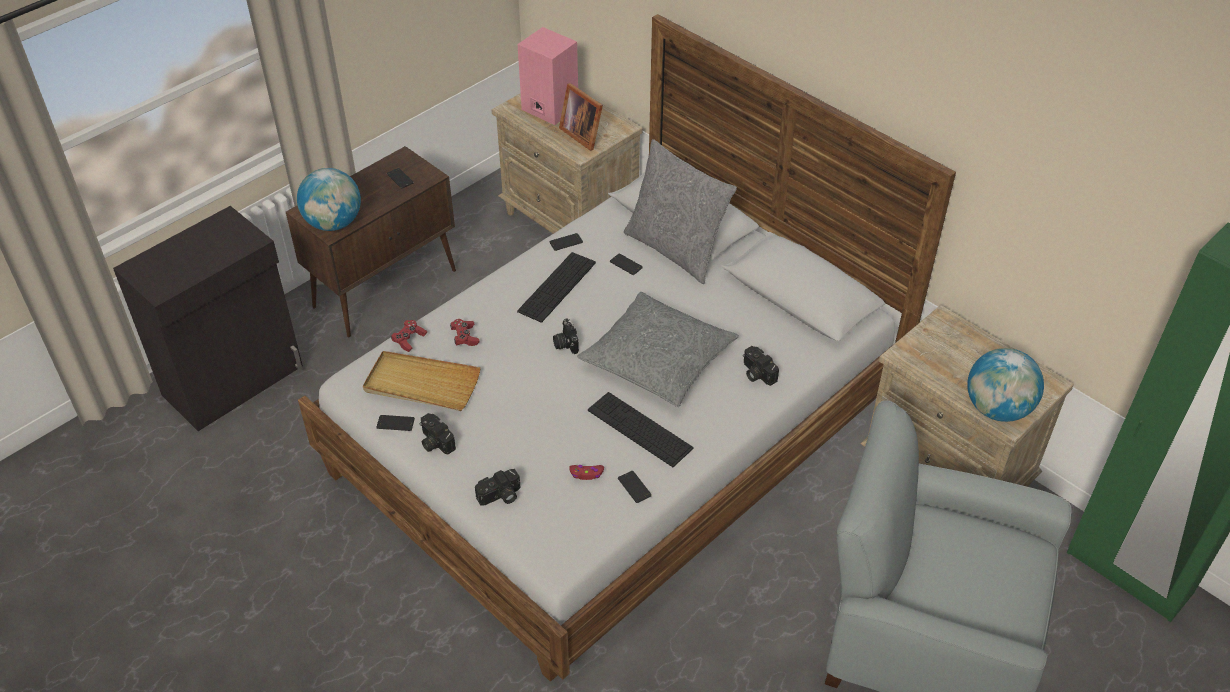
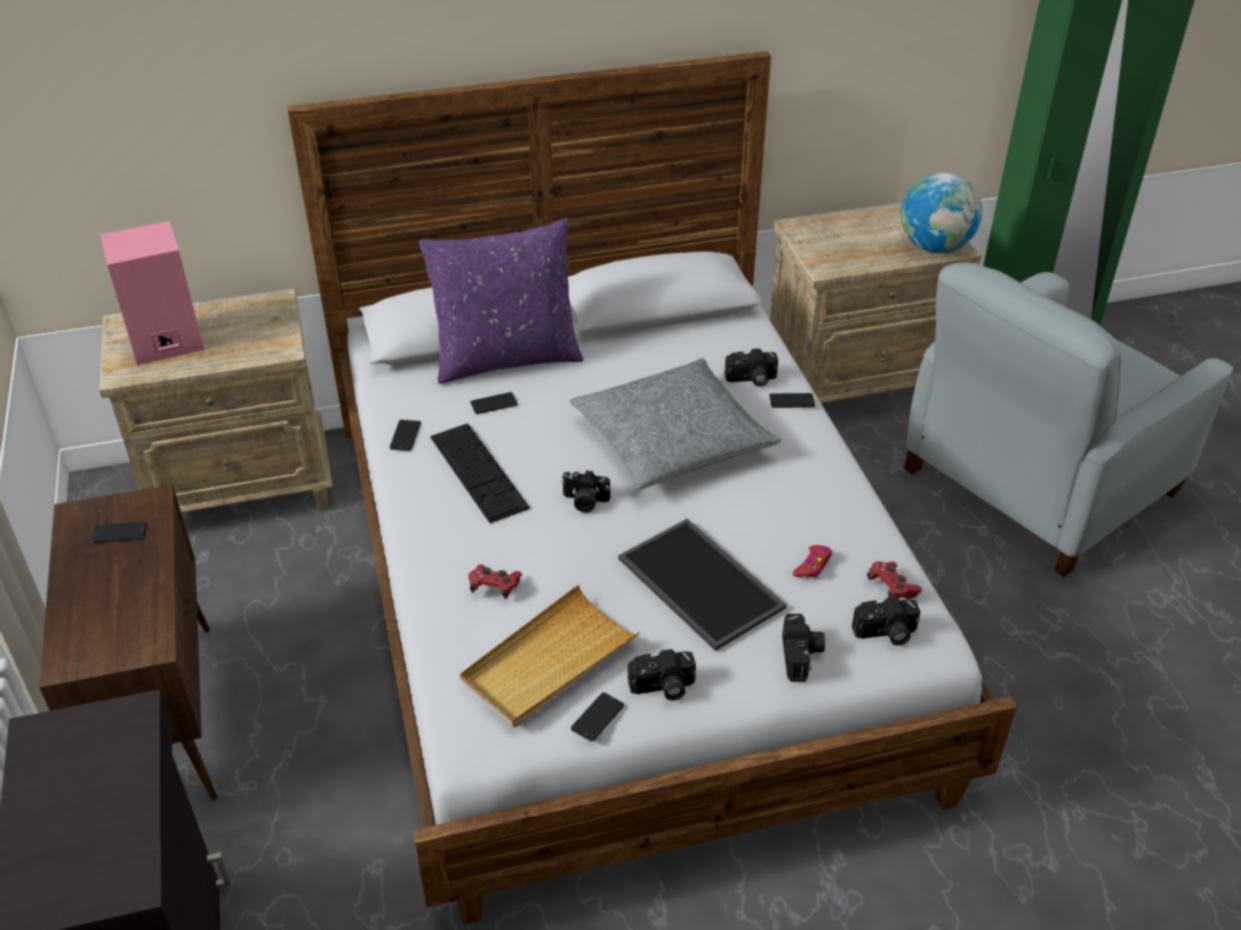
camera: 60 degrees left, 5 degrees down
(334, 223) = (134, 638): globe -> none
(409, 339) = (448, 645): red game controller -> red game controller (892, 587)
(530, 423) = (697, 583): none -> tray
(548, 532) = (886, 633): none -> camera
(582, 134) = (250, 335): picture frame -> none
(634, 487) = (858, 534): phone -> phone (792, 401)
(639, 429) = (771, 496): keyboard -> none
(676, 249) = (506, 358): grey pillow -> purple pillow

